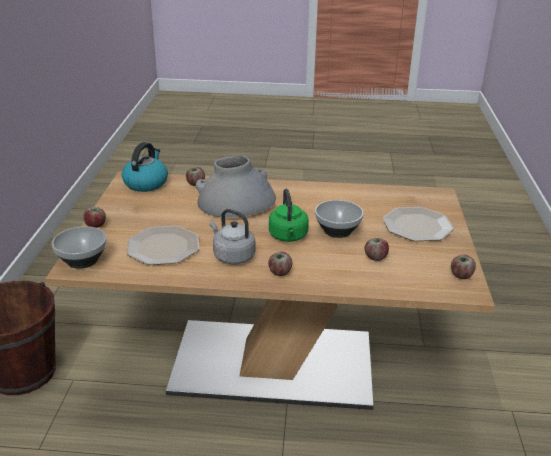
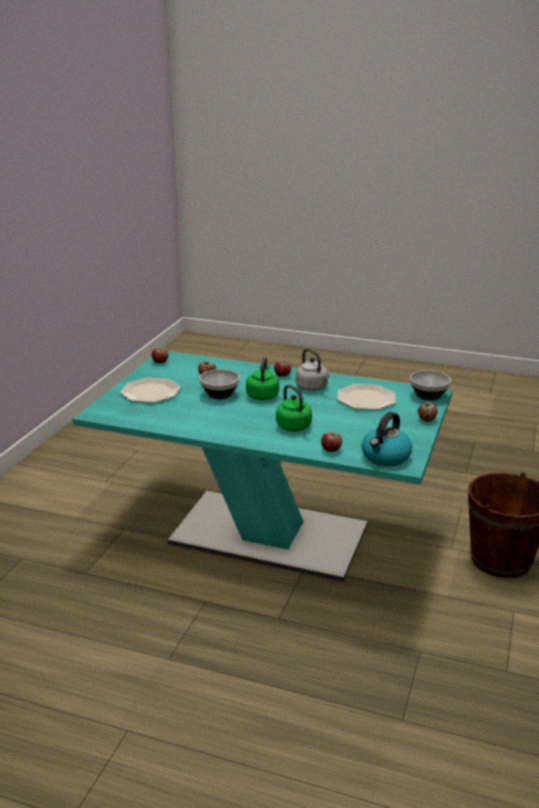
camera: 165 degrees left, 5 degrees down
(235, 201) = (295, 427): grey vase -> green kettle
(273, 363) = (269, 534): brown dining table -> turquoise dining table

